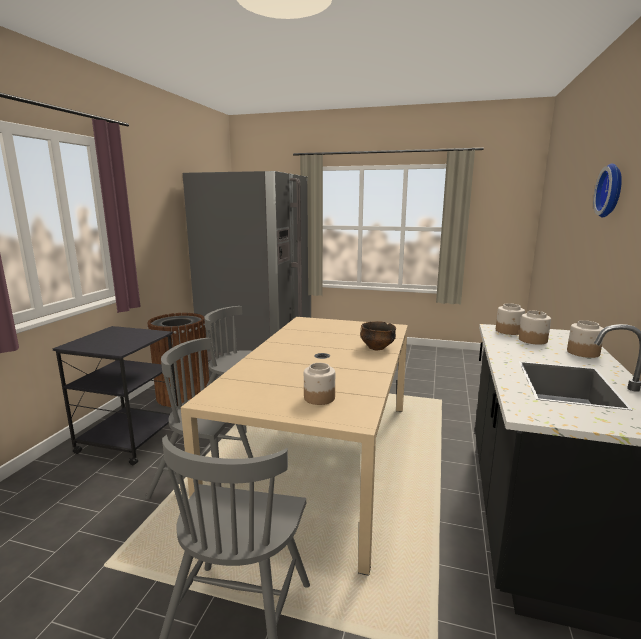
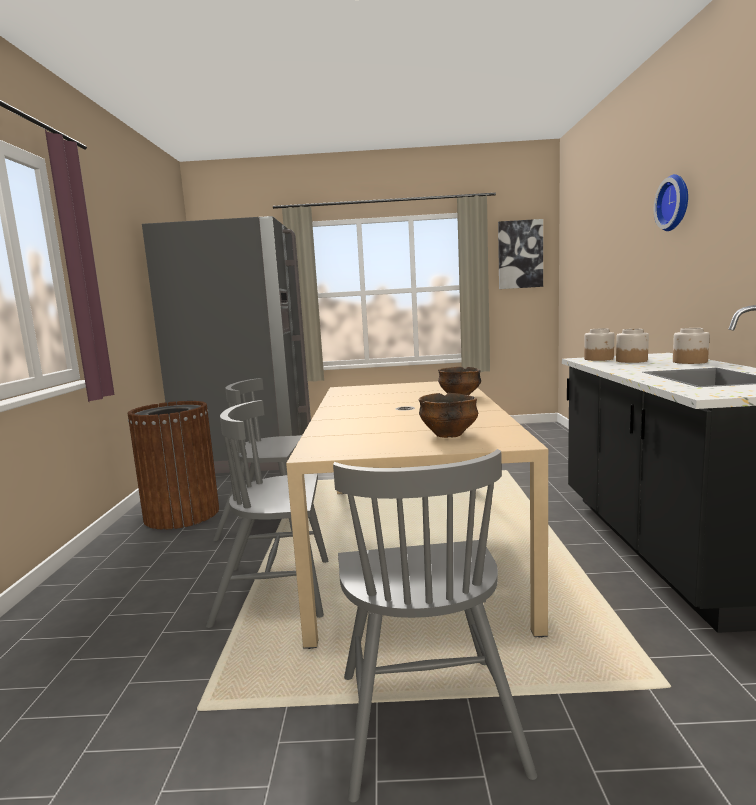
camera: 15 degrees left, 5 degrees down
(130, 439) = (136, 571): black cart -> none
(319, 398) = (449, 434): jar -> bowl
(502, 204) = (520, 254): none -> picture

